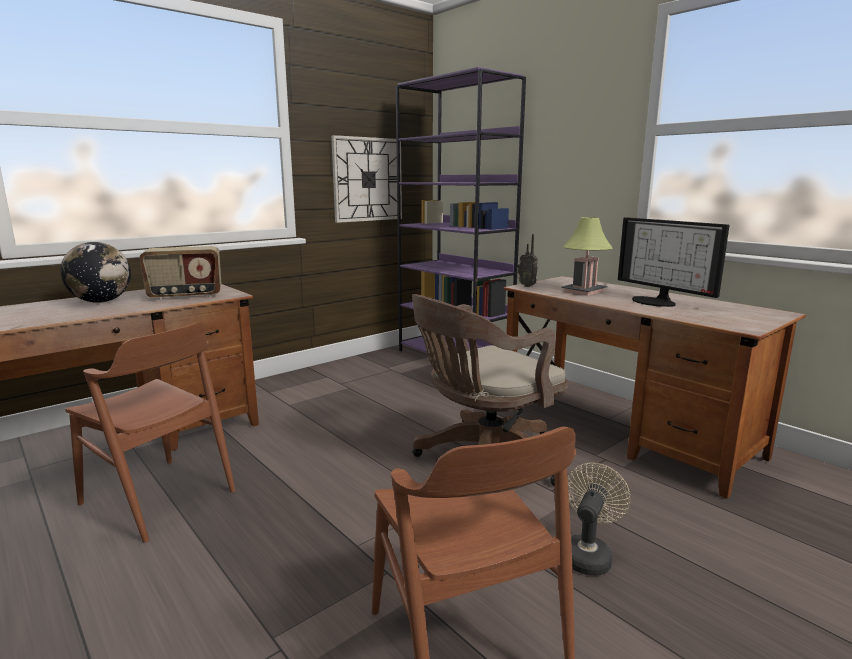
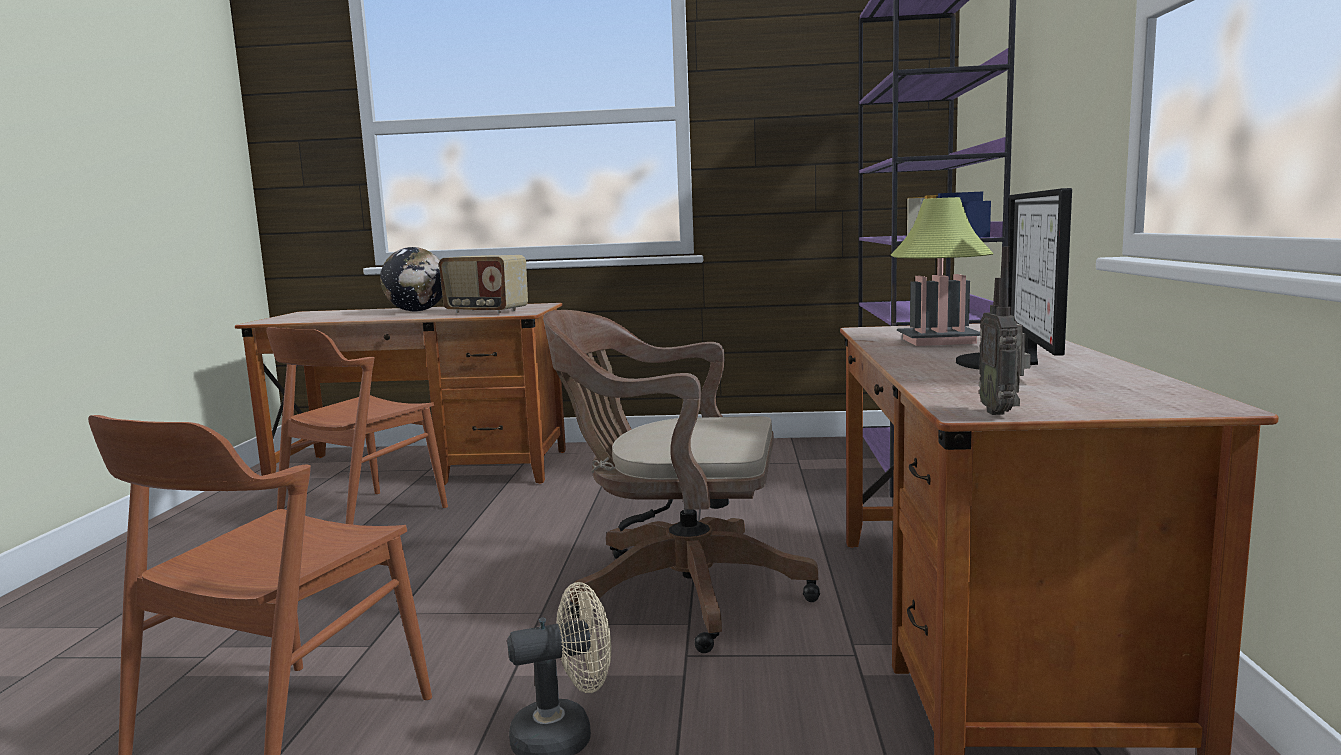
camera: 45 degrees right, 5 degrees down
(158, 497) = (363, 517): brown chair -> brown chair turned 45 degrees clockwise
(367, 179) = (818, 169): wall clock -> none
(527, 286) = (881, 328): radio -> radio (1002, 412)

